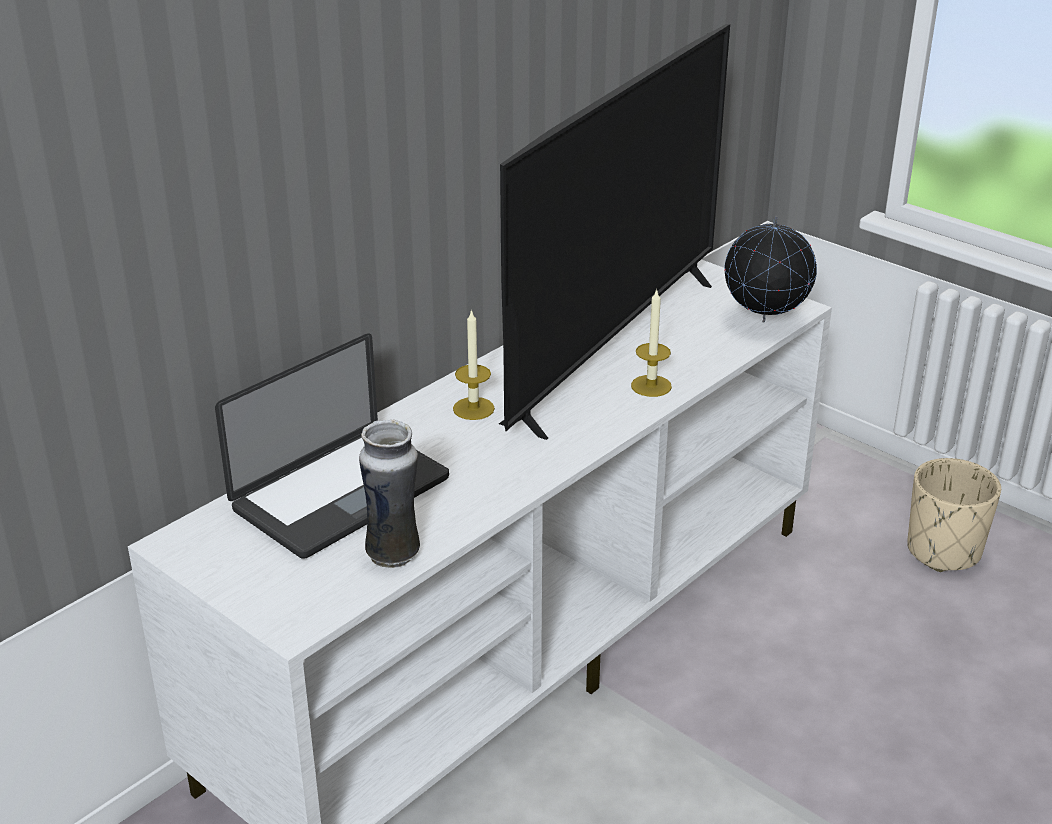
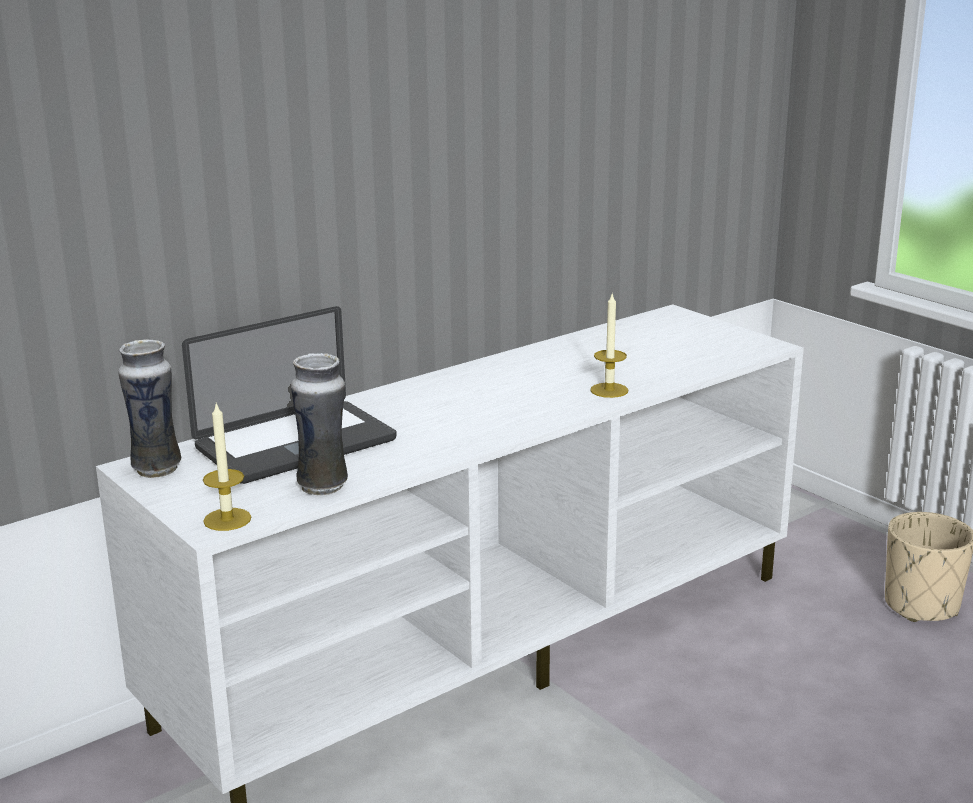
camera: 10 degrees right, 10 degrees down
(199, 544) = (156, 468): none -> vase
(473, 408) = (439, 396): candle -> candle (227, 519)
(613, 349) = (584, 364): television -> none
(765, 321) = (735, 353): globe -> none

